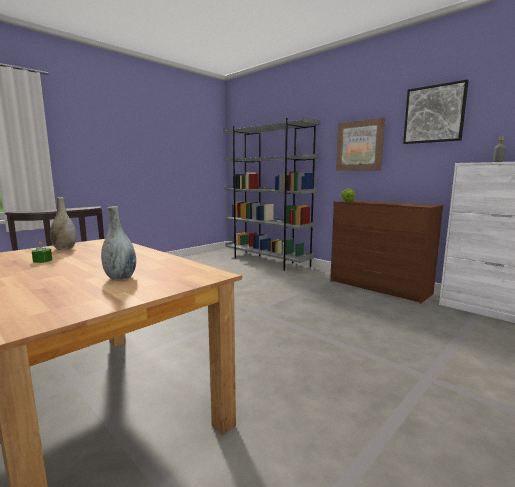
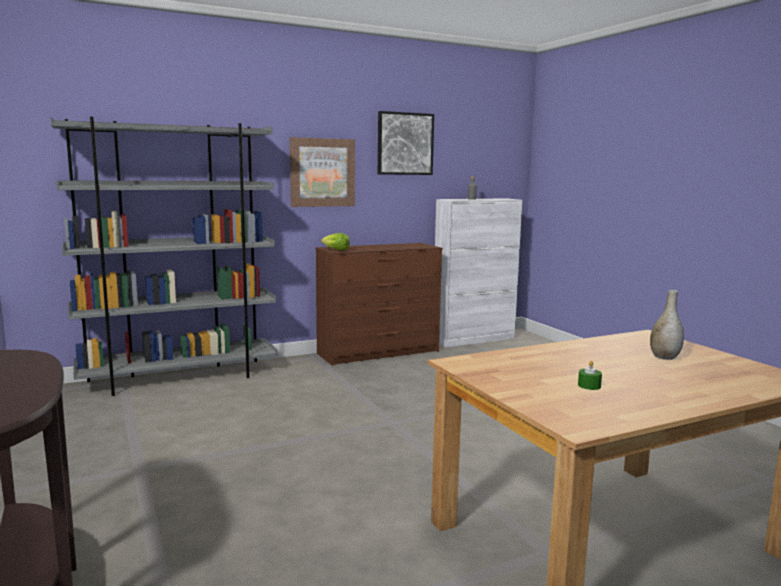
camera: 70 degrees left, 0 degrees up
(65, 248) = (512, 380): grey vase -> none

